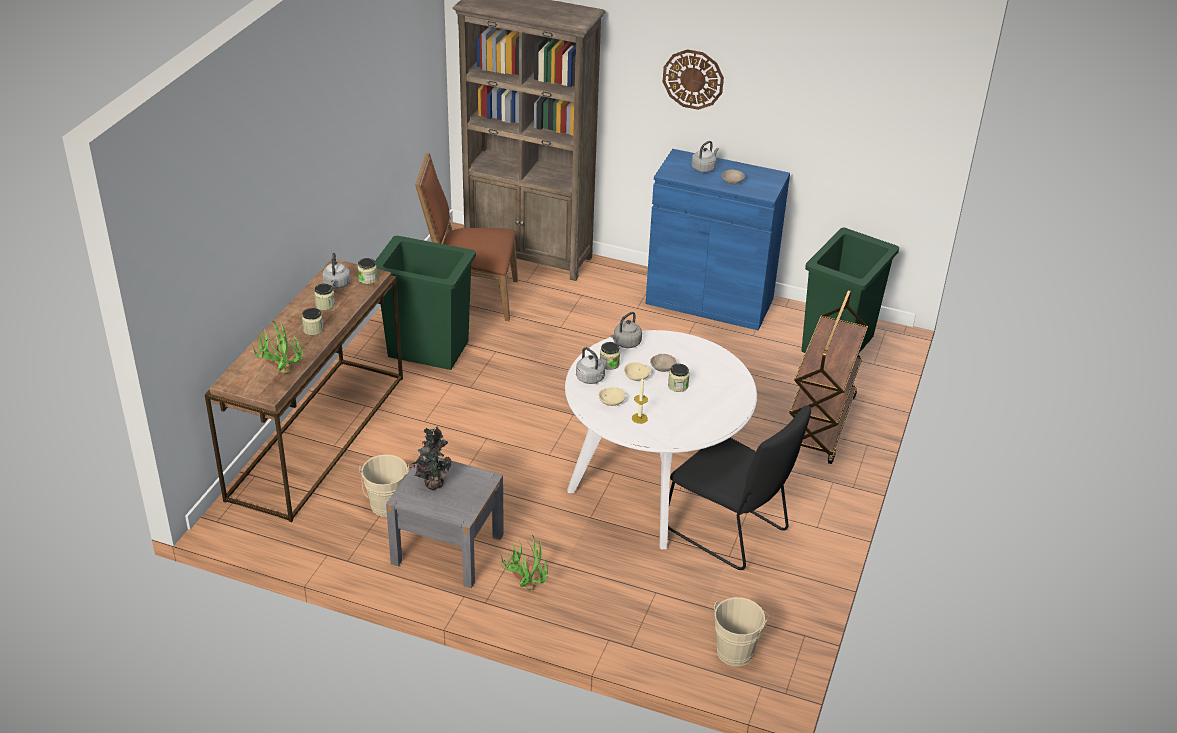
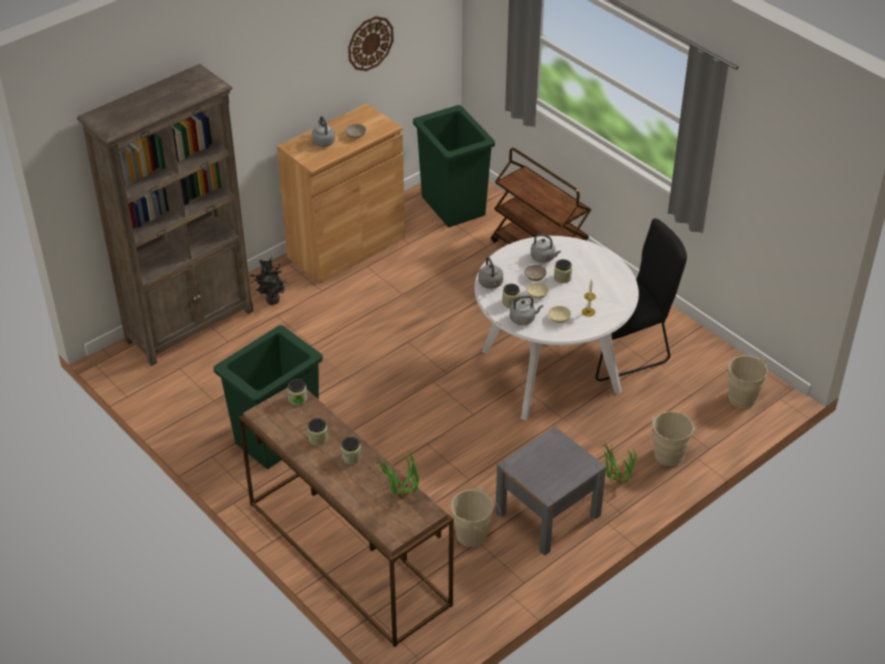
camera: 60 degrees left, 5 degrees up
(336, 285) = (291, 422): grey kettle -> grey kettle (544, 258)
(432, 483) = (540, 470): potted plant -> potted plant (271, 301)
(471, 297) = (221, 384): brown chair -> none
(592, 616) = (668, 457): none -> beige bucket
(693, 79) = (278, 77): wall clock -> wall clock (370, 43)
(709, 301) = (346, 247): blue cabinet -> brown cabinet

